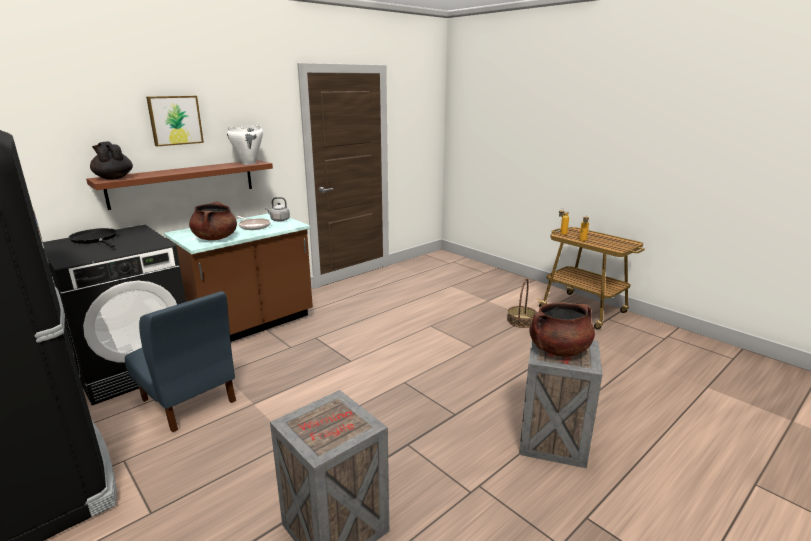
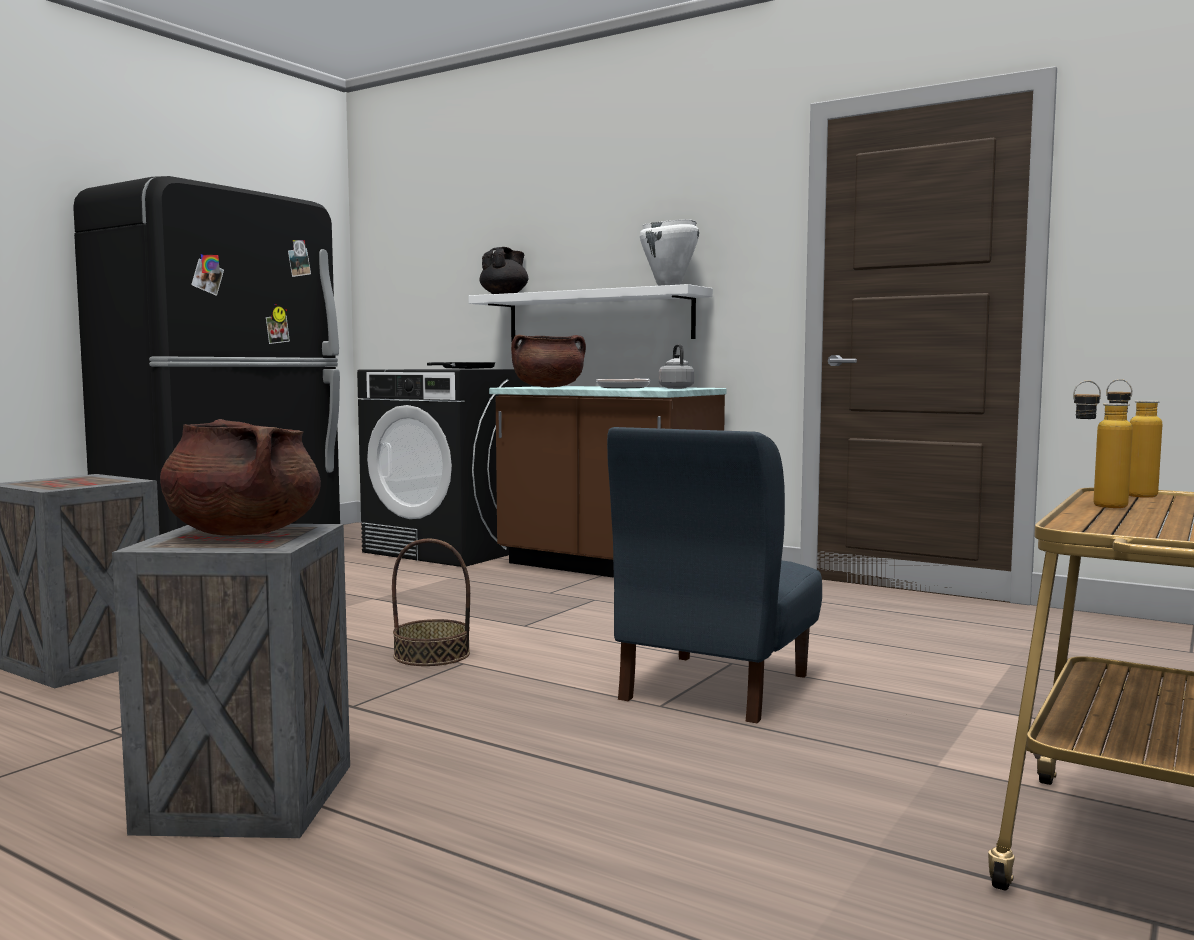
camera: 75 degrees right, 15 degrees down
(175, 120) = (600, 221): picture -> none
(183, 183) = (598, 317): brown shelf -> white shelf
(189, 401) = (377, 576): blue chair -> blue chair (713, 687)
(521, 321) = (889, 753): basket -> basket (432, 654)

